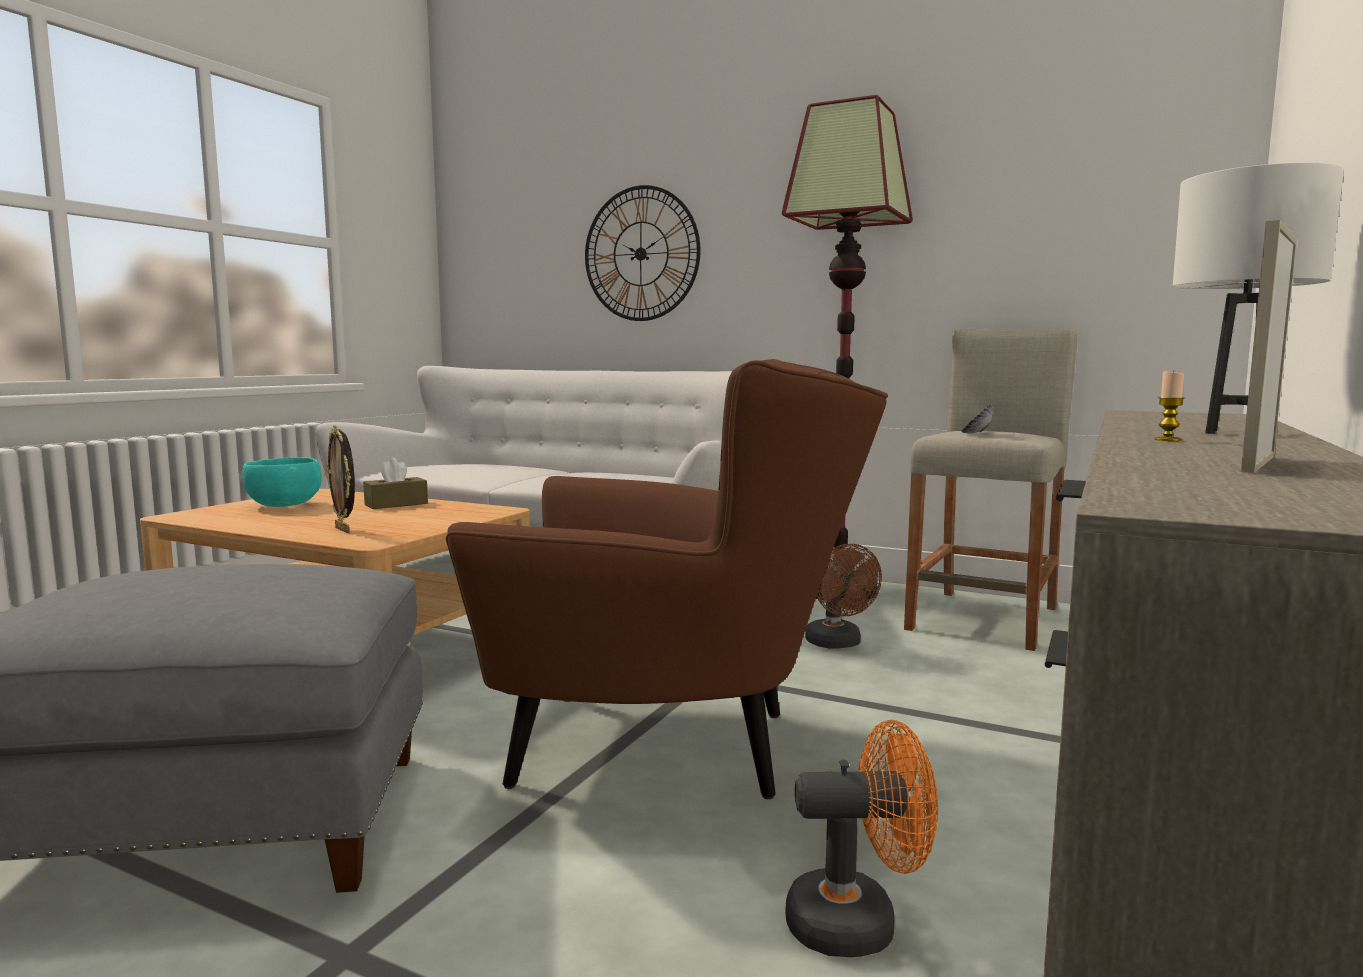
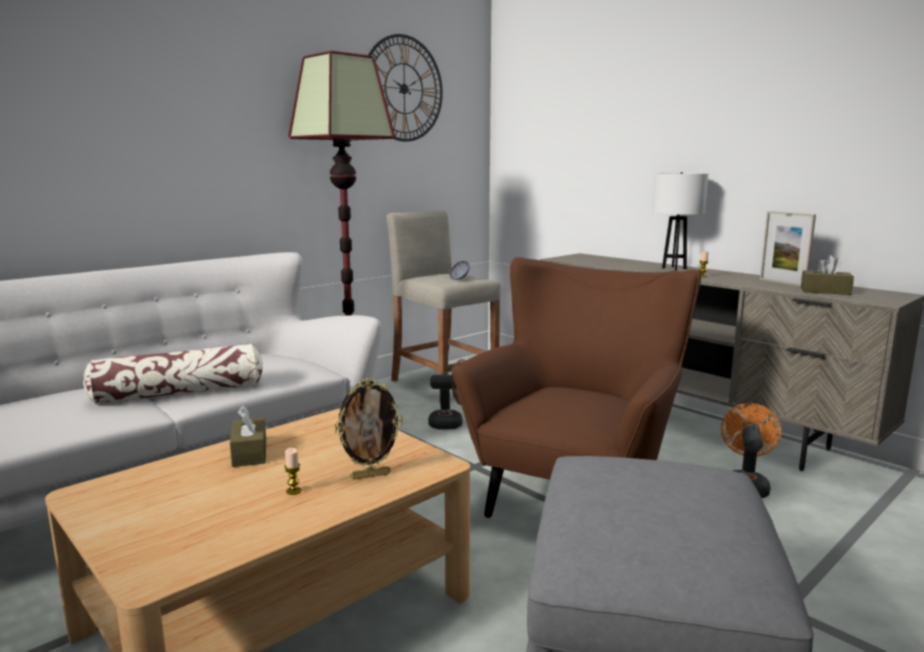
camera: 70 degrees left, 5 degrees up
(285, 505) = (171, 508): turquoise bowl -> none
(311, 519) = (293, 491): none -> candle
(540, 479) = (179, 393): none -> pillow
(641, 254) = (116, 146): wall clock -> wall clock (403, 88)
(1208, 479) = (825, 291): none -> brown tissue box

